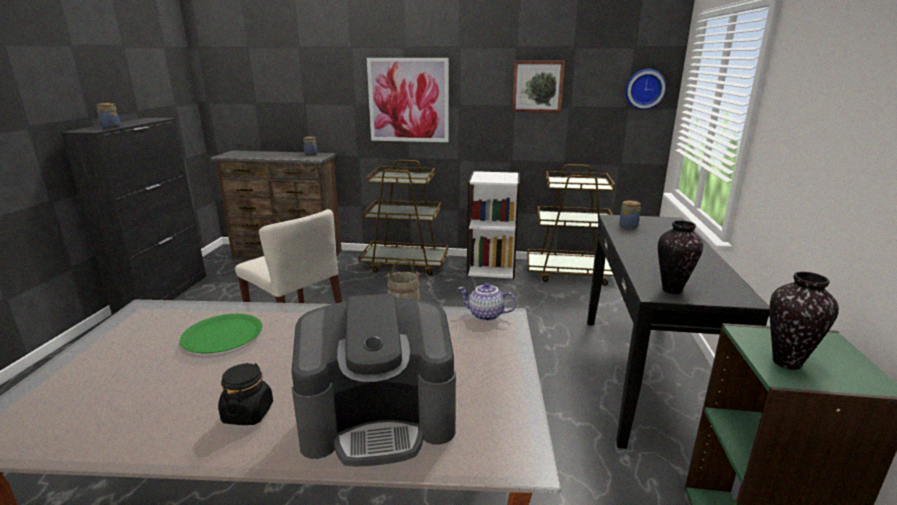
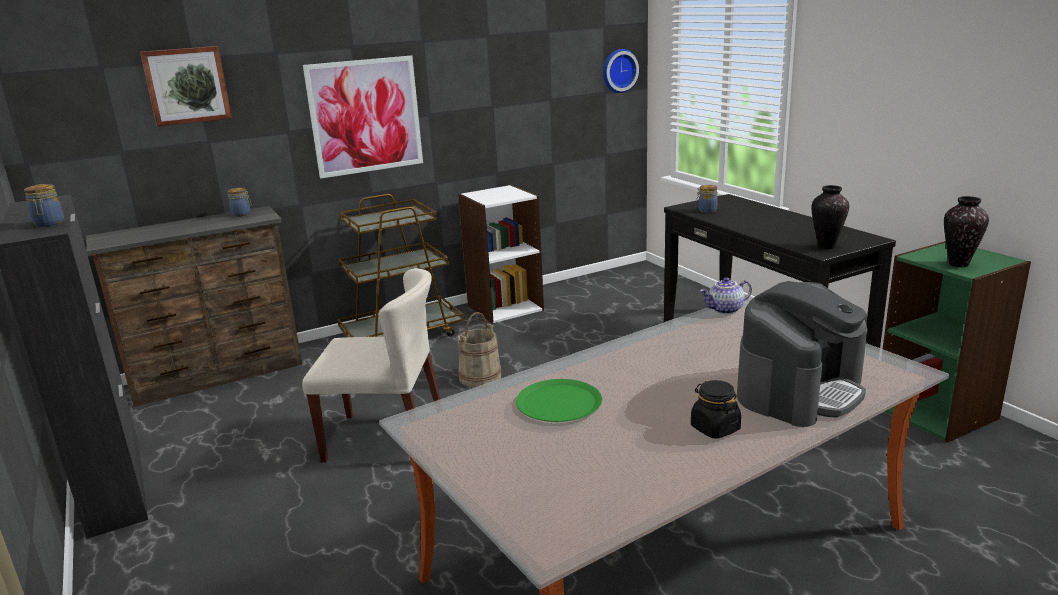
camera: 35 degrees left, 0 degrees up
(537, 86) = (516, 80): picture -> picture (186, 85)
(570, 273) = (588, 288): brown cart -> none

